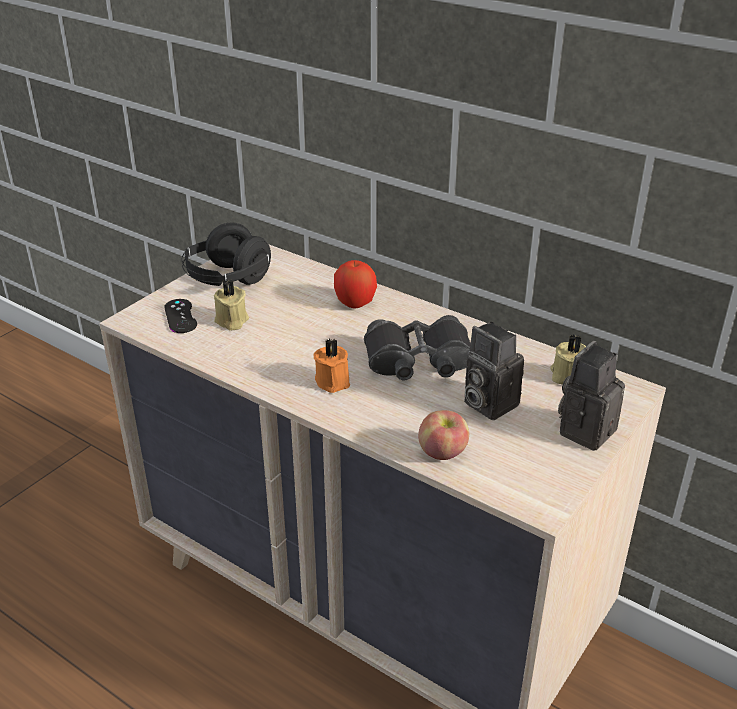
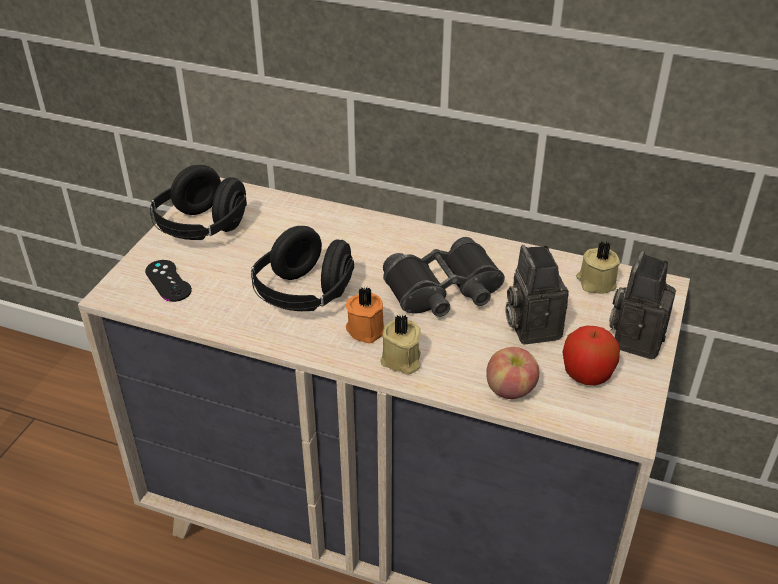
camera: 15 degrees left, 5 degrees up
(231, 321) = (227, 277): beige candle -> beige candle (401, 360)
(291, 345) = (304, 295): none -> black headphones
(355, 303) = (351, 234): apple -> apple (586, 375)
(486, 403) = (530, 326): camera -> camera turned 45 degrees clockwise

